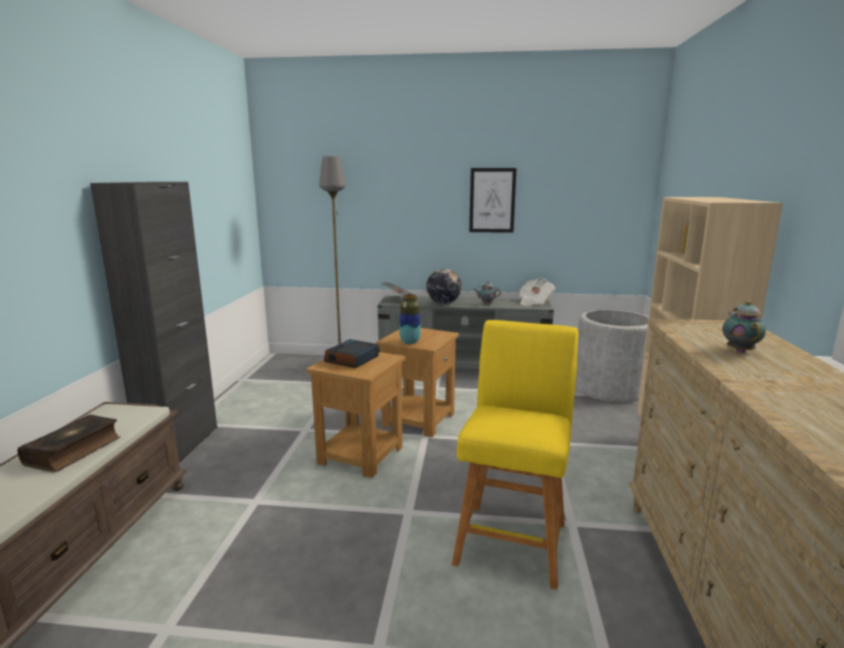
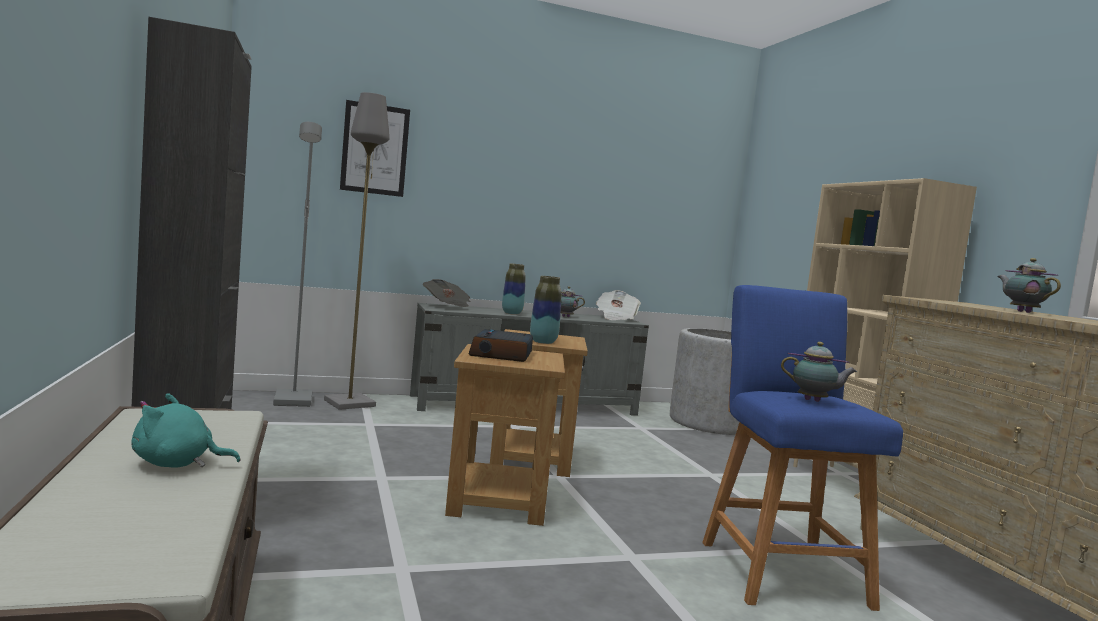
camera: 25 degrees left, 10 degrees down
(74, 451) = (177, 464): book -> turquoise plush toy
(308, 362) = (294, 401): none -> grey floor lamp
(443, 303) = (512, 313): globe -> vase
(492, 200) = (568, 187): picture -> picture (375, 149)
(504, 425) = (814, 401): none -> teapot
(512, 539) = (780, 569): yellow stool -> blue stool

